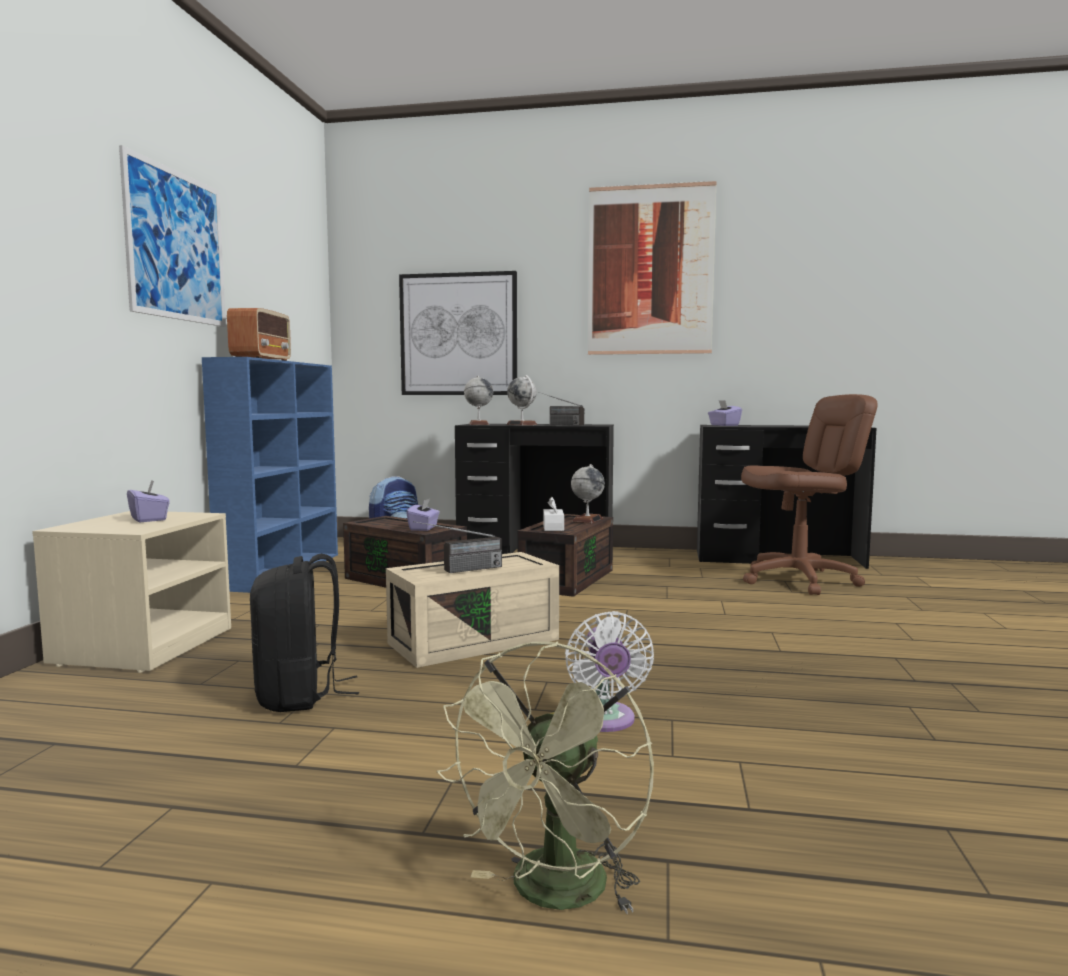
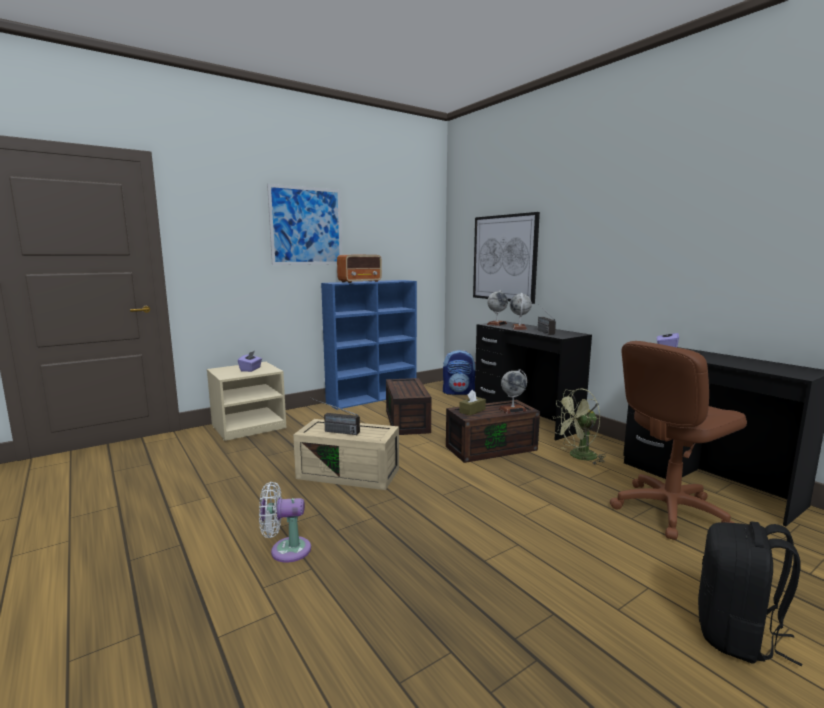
camera: 45 degrees right, 5 degrees up
(300, 696) = (234, 474): black backpack -> black backpack (736, 635)
(424, 528) = (406, 393): purple tissue box -> none
(553, 527) = (472, 411): white tissue box -> brown tissue box
(553, 895) = (92, 614): green fan -> green fan (578, 457)
(604, 721) = (286, 550): white fan -> white fan turned 45 degrees clockwise
(650, 270) = (632, 206): picture -> none
(799, 580) = (668, 511): brown office chair -> brown office chair turned 120 degrees clockwise

